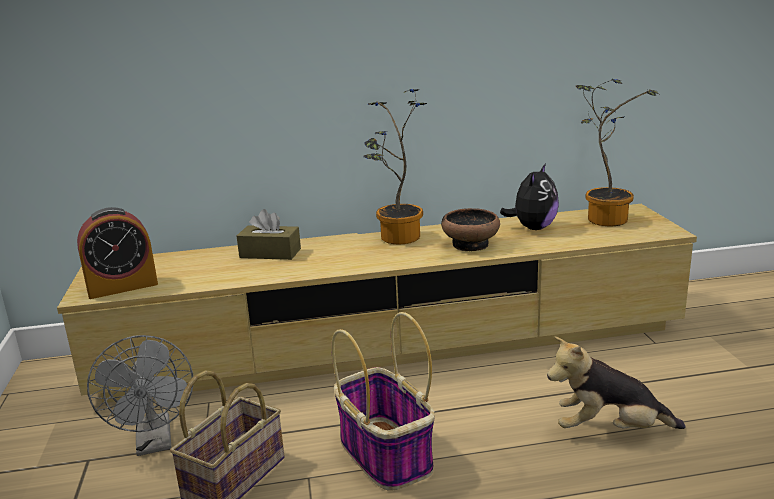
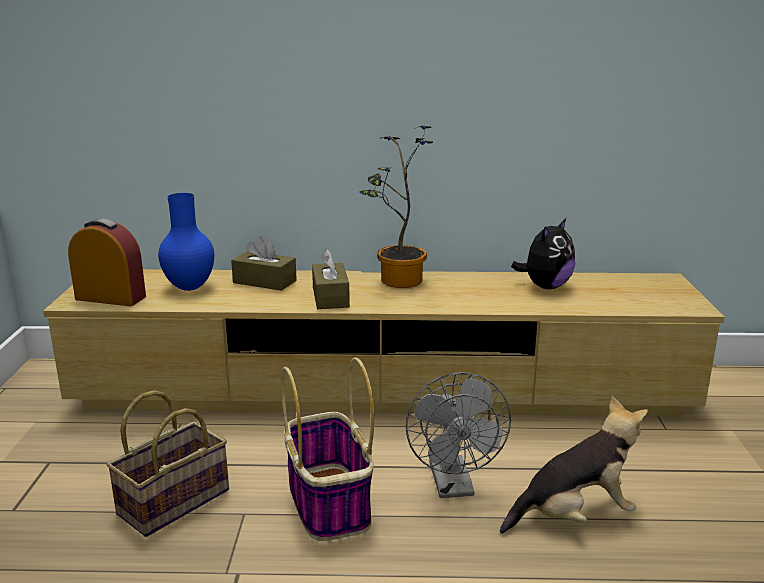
camera: 10 degrees right, 0 degrees up
(122, 287) = (110, 298): alarm clock -> alarm clock turned 150 degrees counterclockwise
(155, 443) = (115, 455): grey fan -> grey fan (454, 486)
(197, 268) = (188, 288): none -> blue vase
(342, 260) = (330, 297): none -> brown tissue box
(471, 244) = (470, 296): bowl -> none
(605, 218) = (630, 285): potted plant -> none
(609, 430) = (574, 516): plush toy -> plush toy turned 150 degrees clockwise

